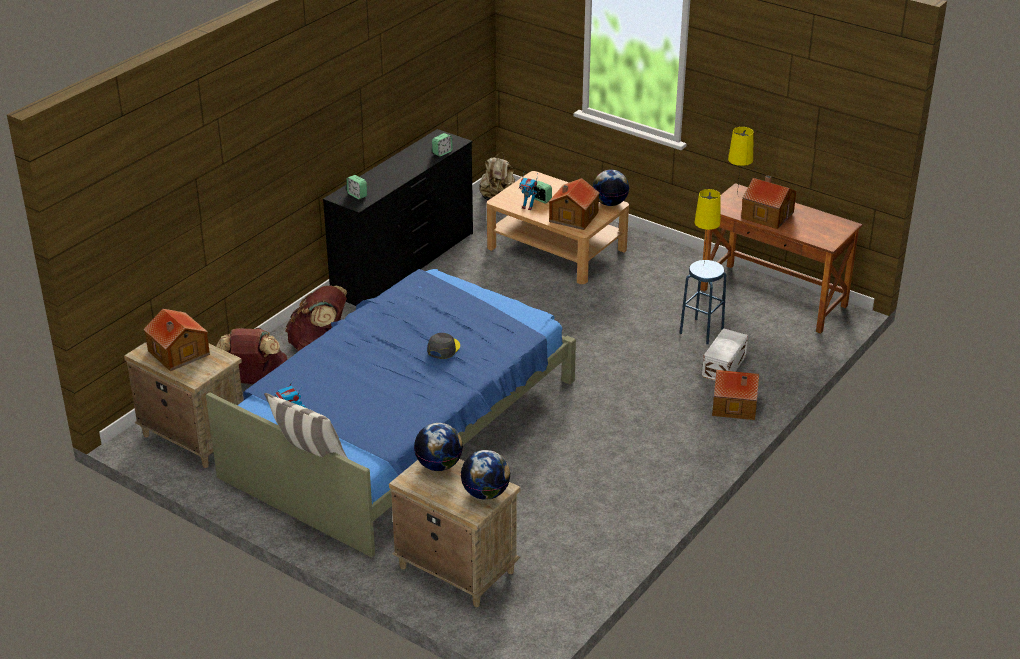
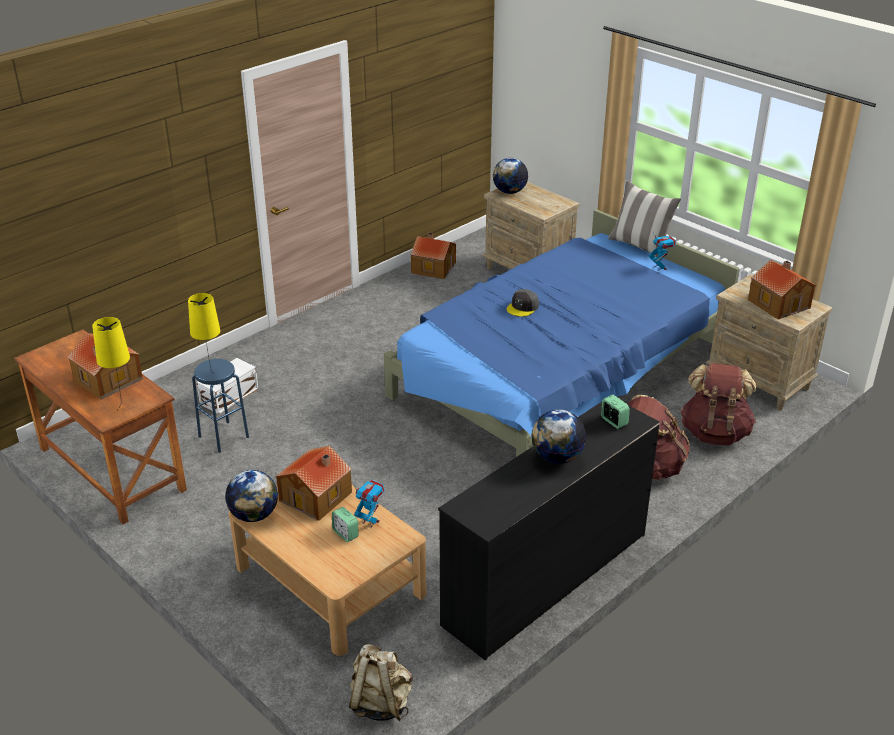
camera: 170 degrees left, 0 degrees up
(439, 465) = (540, 208): globe -> globe (557, 457)
(442, 152) = (488, 486): alarm clock -> none
(735, 406) = (247, 359): toy house -> toy house (433, 267)

